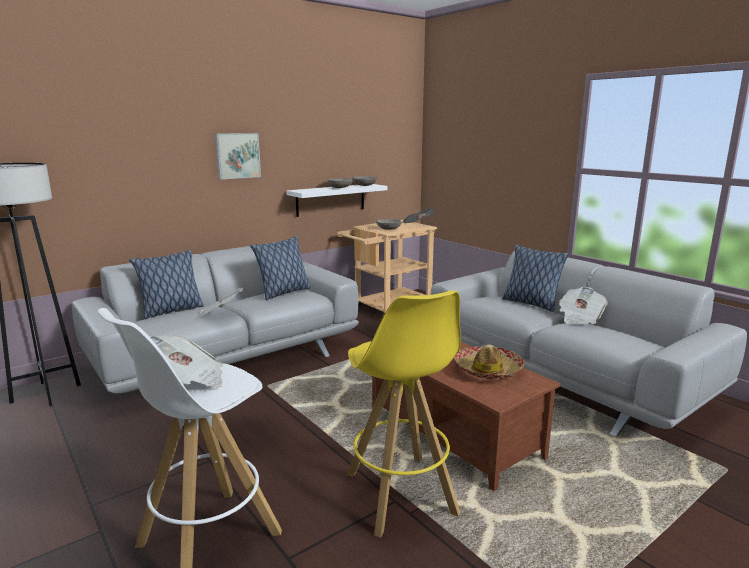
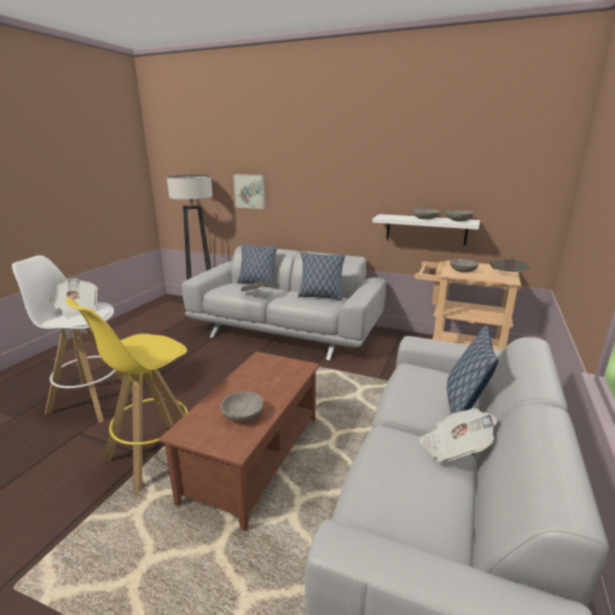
camera: 60 degrees right, 5 degrees up
(237, 155) = (338, 180): picture -> picture (250, 191)
(488, 370) = (243, 415): hat -> grey bowl

